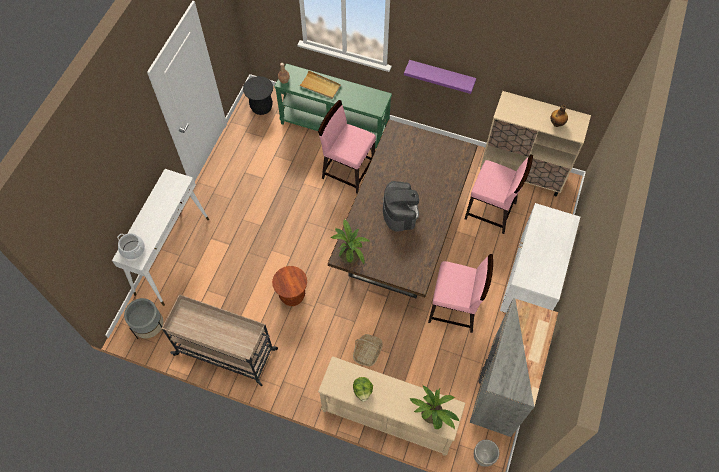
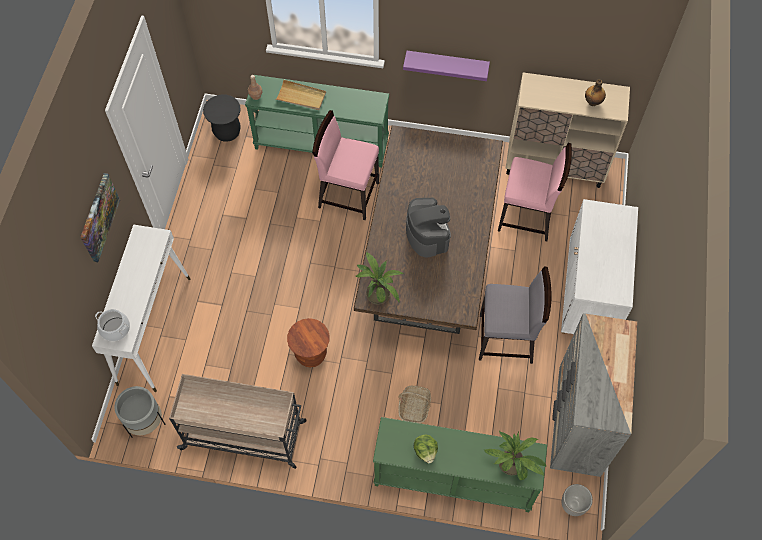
camera: 10 degrees left, 0 degrees up
(131, 158) = (98, 217): none -> picture
(388, 417) = (453, 479): beige console table -> green console table
(454, 309) = (506, 339): pink chair -> grey chair

